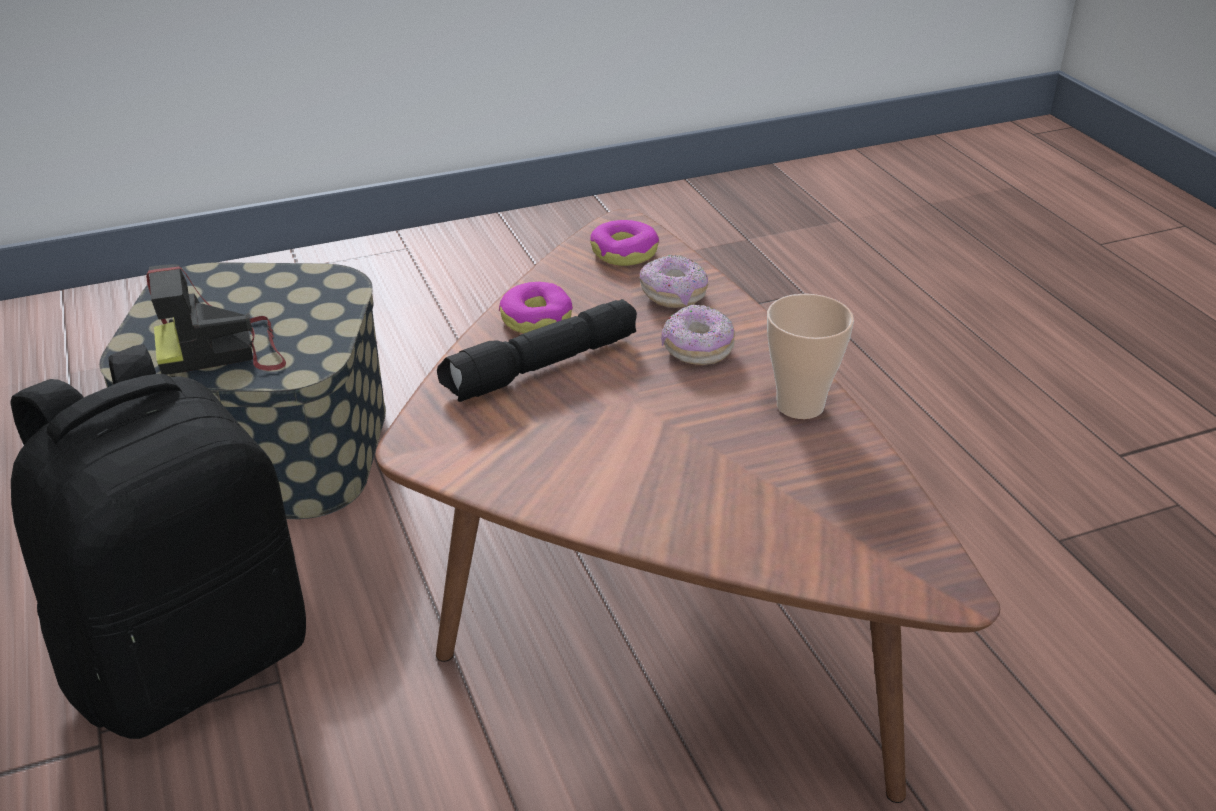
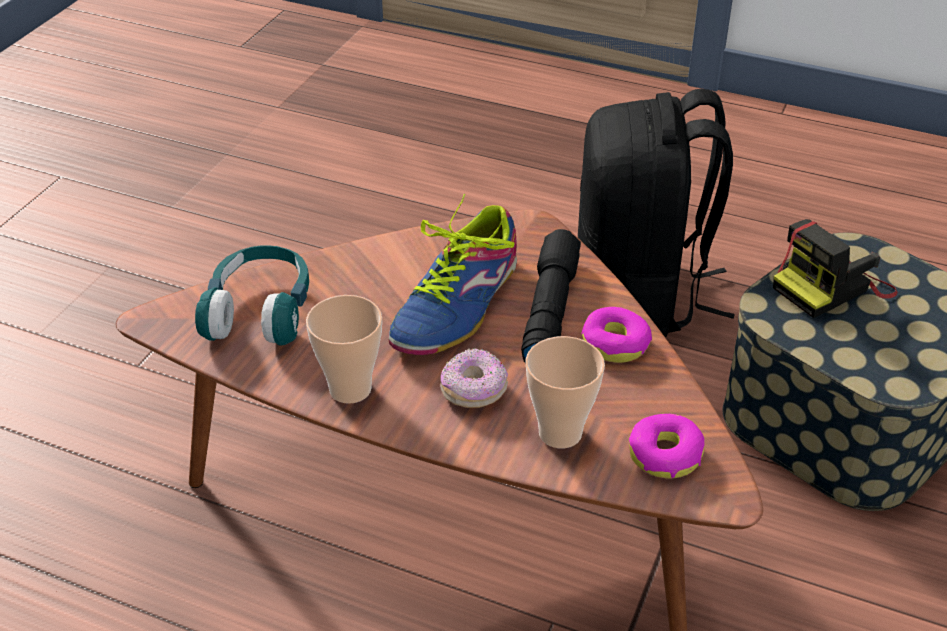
camera: 135 degrees right, 5 degrees up
(223, 351) = (831, 286): camera -> camera turned 150 degrees counterclockwise
(609, 417) = (457, 304): none -> shoe
(673, 296) = (560, 433): donut -> cup
(813, 525) = (260, 311): none -> turquoise headphones

